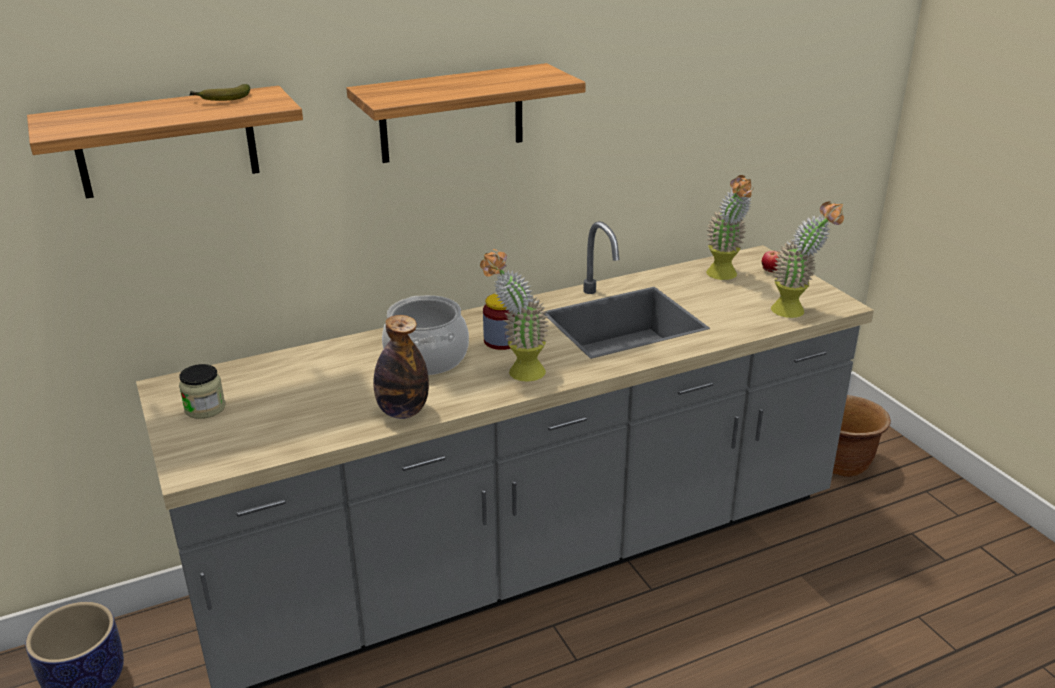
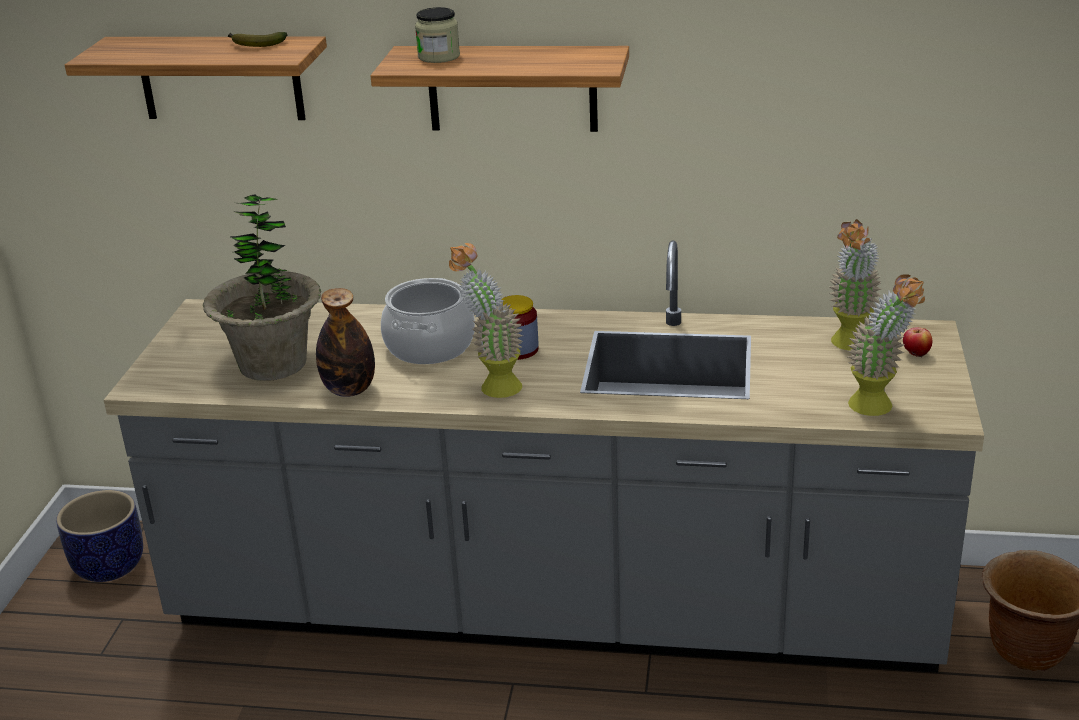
camera: 35 degrees right, 0 degrees up
(205, 408) = (207, 338): jar -> jar (439, 57)
(302, 411) = (273, 364): none -> potted plant

